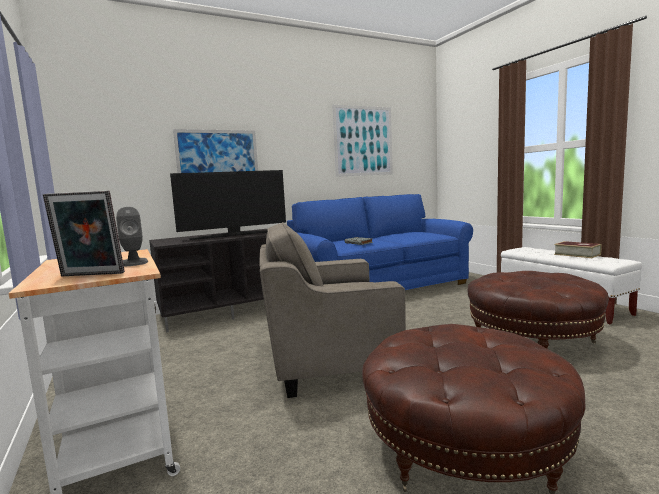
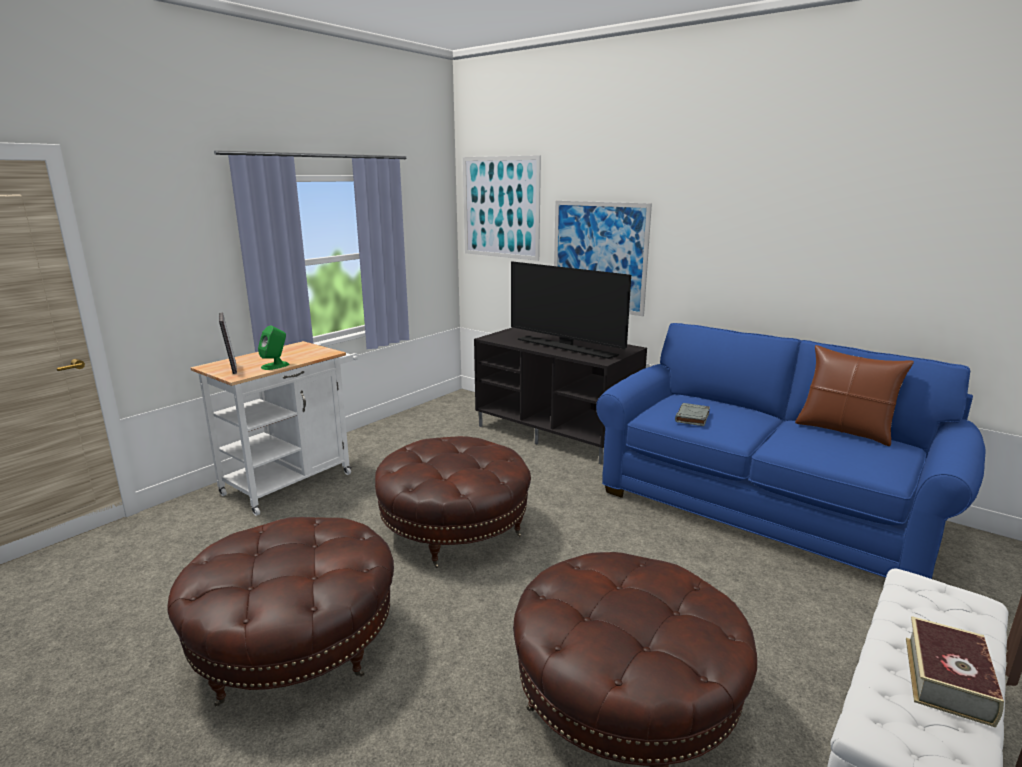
camera: 65 degrees right, 10 degrees up
(134, 262) = (275, 366): grey speaker -> green speaker
(329, 360) = (454, 529): grey armchair -> brown ottoman
(363, 141) = (862, 227): picture -> picture (500, 207)
(399, 233) = (844, 430): none -> brown pillow

